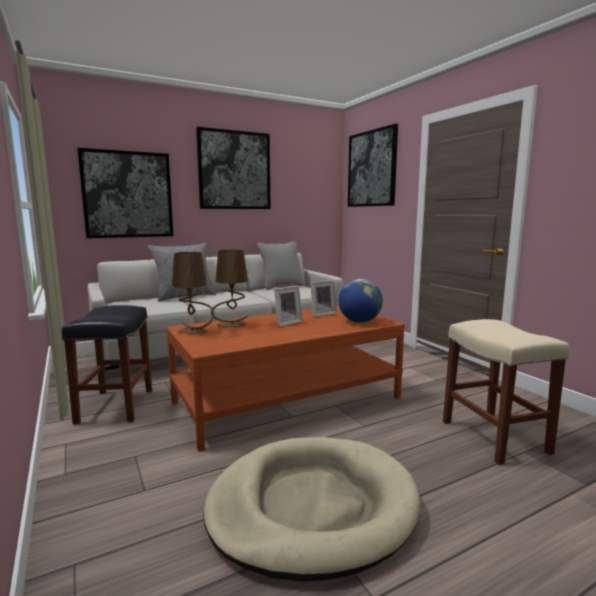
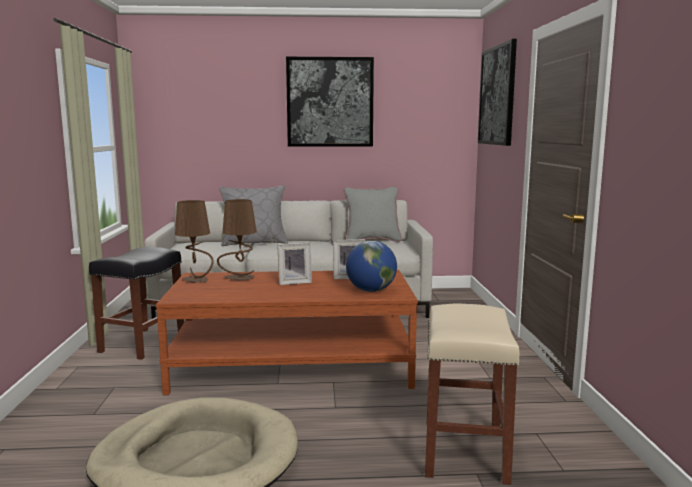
camera: 25 degrees right, 0 degrees up
(128, 195) = (212, 132): picture -> none

